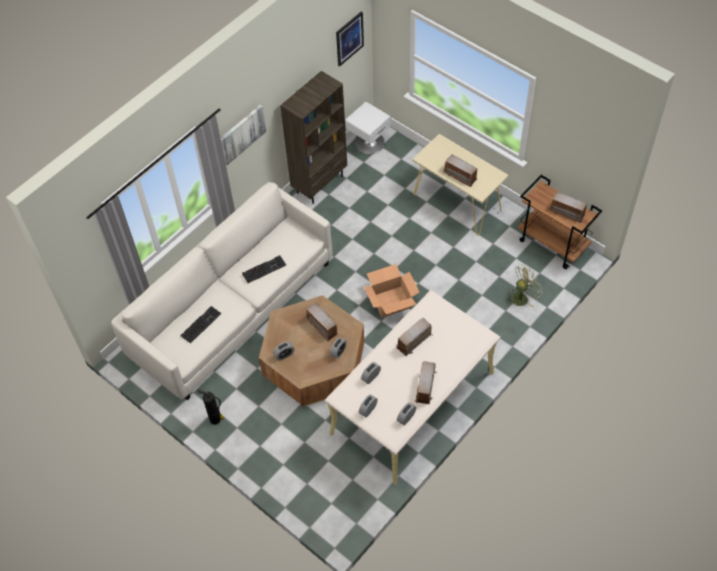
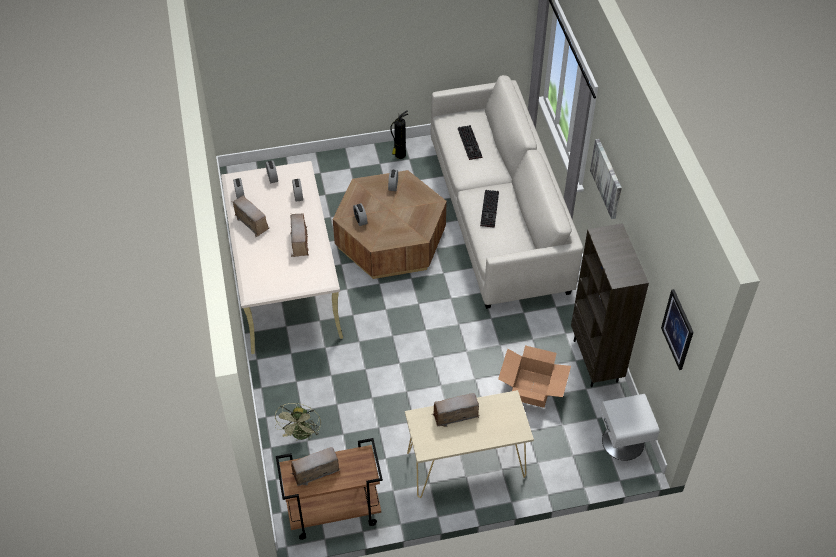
camera: 125 degrees right, 5 degrees down
(322, 326) = (396, 224): radio -> none
(391, 301) = (399, 329): cardboard box -> cardboard box (532, 388)

